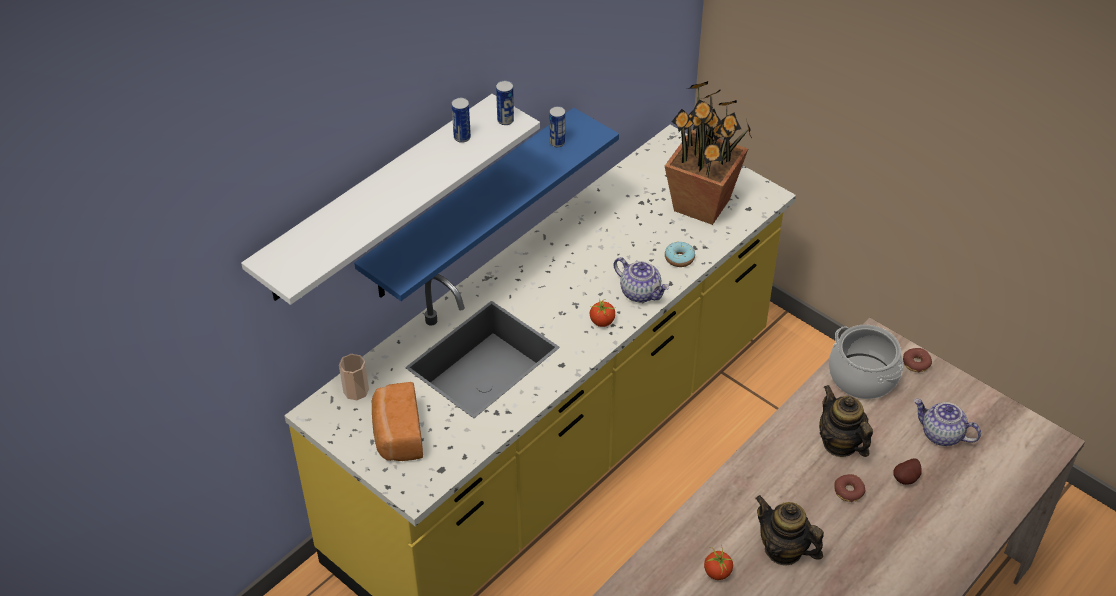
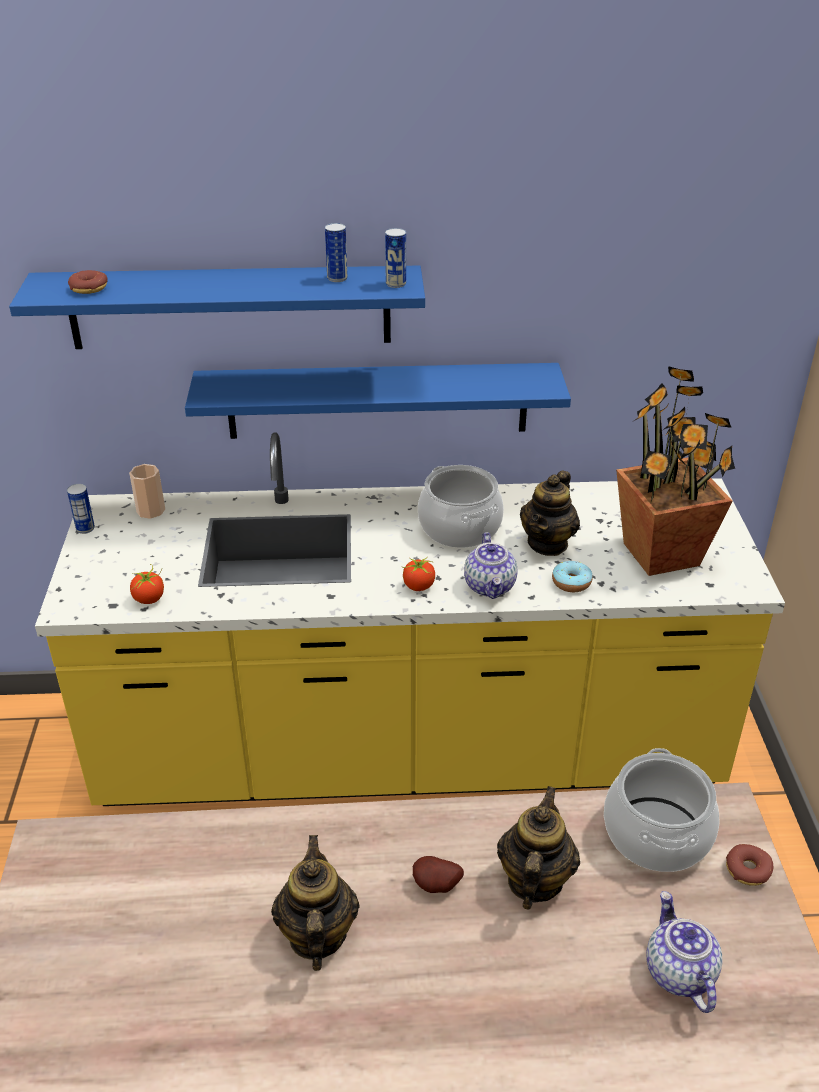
camera: 45 degrees right, 10 degrees down
(376, 199) = (230, 307): white shelf -> blue shelf
(397, 435) = (125, 559): bread -> none
(557, 142) = (498, 377): can -> can (85, 528)
(570, 263) = (460, 527): none -> cooking pot
(634, 240) = (548, 543): none -> teapot
(717, 572) = (221, 896): tomato -> tomato (149, 599)
(848, 491) = (474, 938): donut -> donut (89, 288)
(907, 479) = (564, 985): potato -> potato (436, 887)

